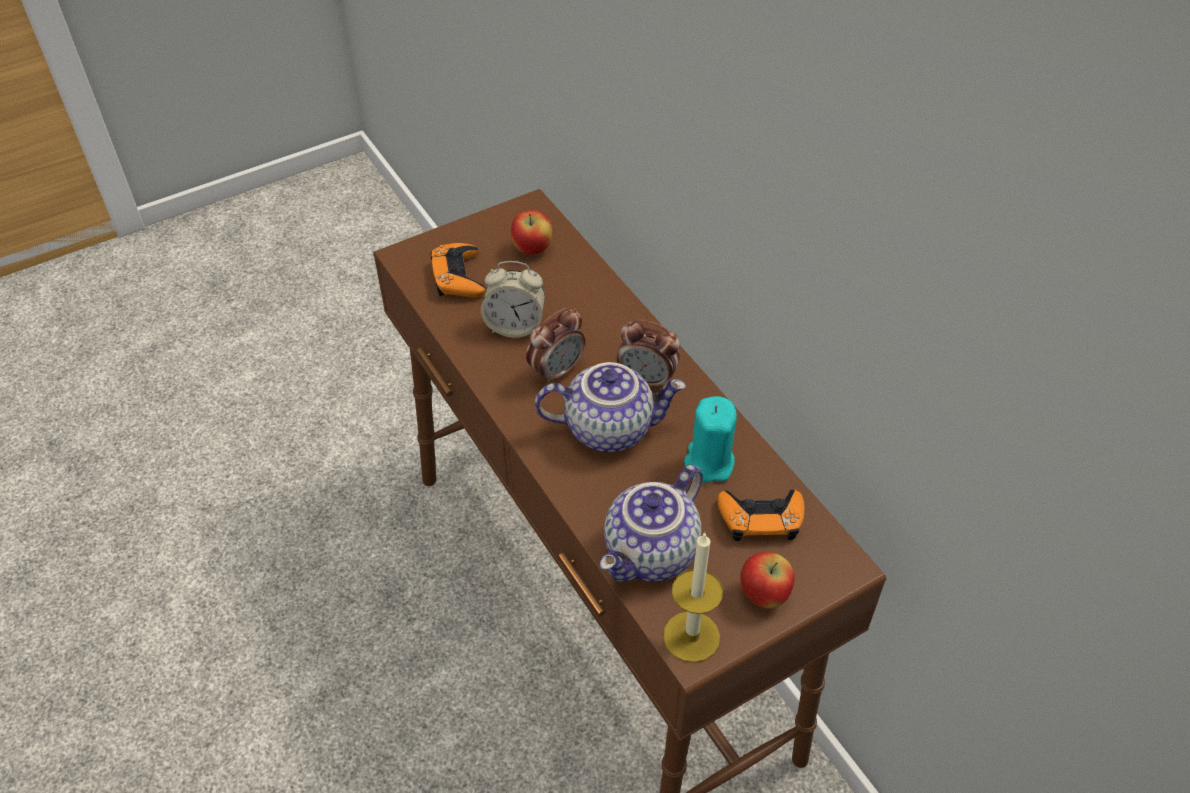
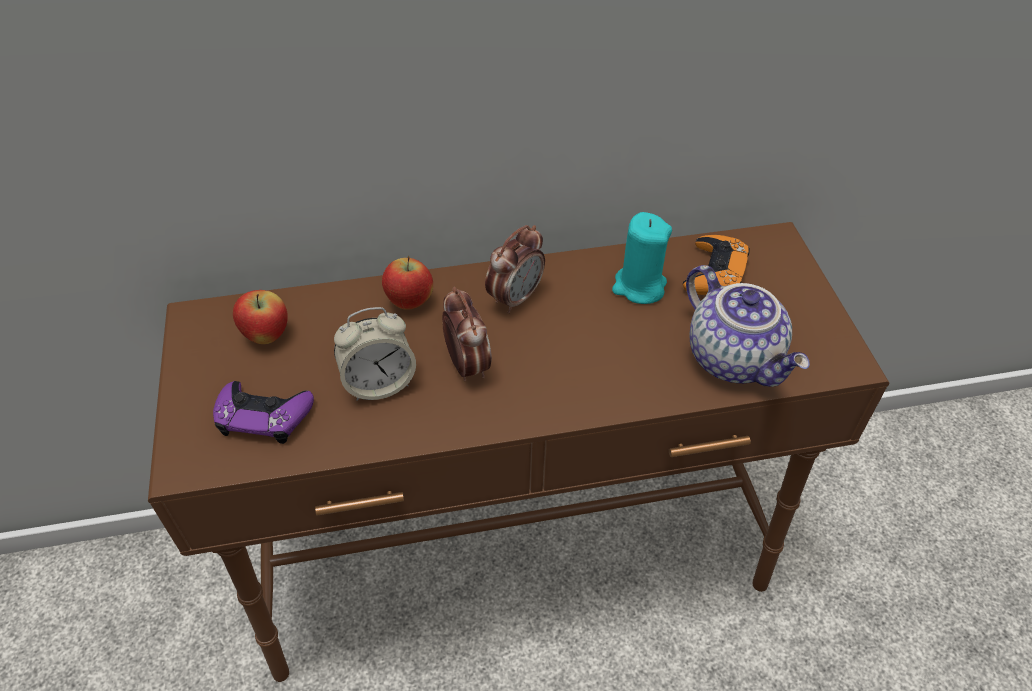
camera: 70 degrees left, 0 degrees up
(458, 277) = (263, 416): orange game controller -> purple game controller
(515, 326) = (379, 383): alarm clock -> alarm clock turned 45 degrees clockwise
(609, 427) = (565, 344): teapot -> none
(691, 636) = (833, 358): candle -> none
(763, 595) = (798, 298): apple -> apple (409, 302)

